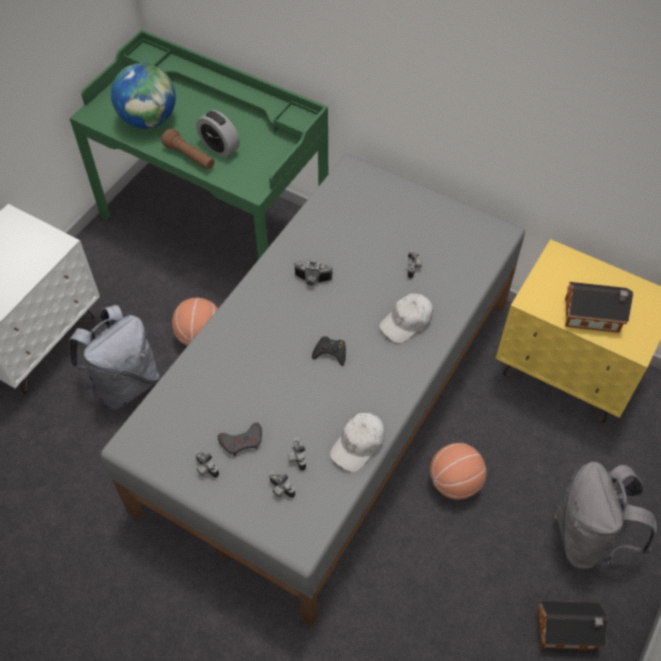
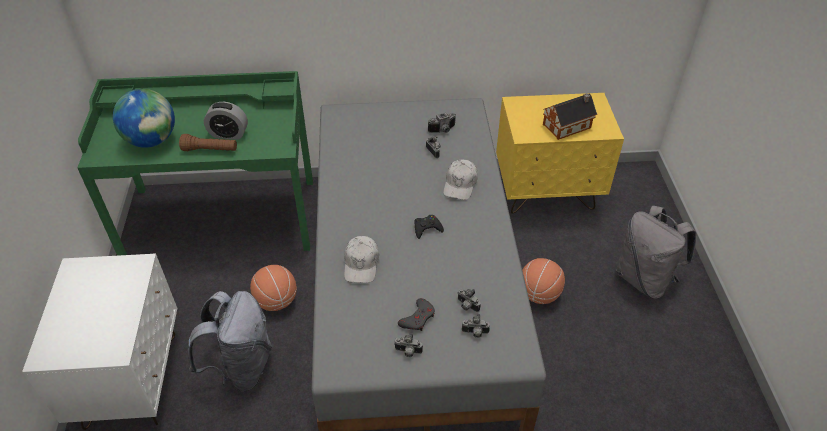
camera: 35 degrees left, 10 degrees down
(312, 280) = (371, 191): camera -> camera (443, 130)
(358, 445) = (500, 274): white cap -> white cap (361, 264)
(569, 631) = (683, 340): toy house -> none

